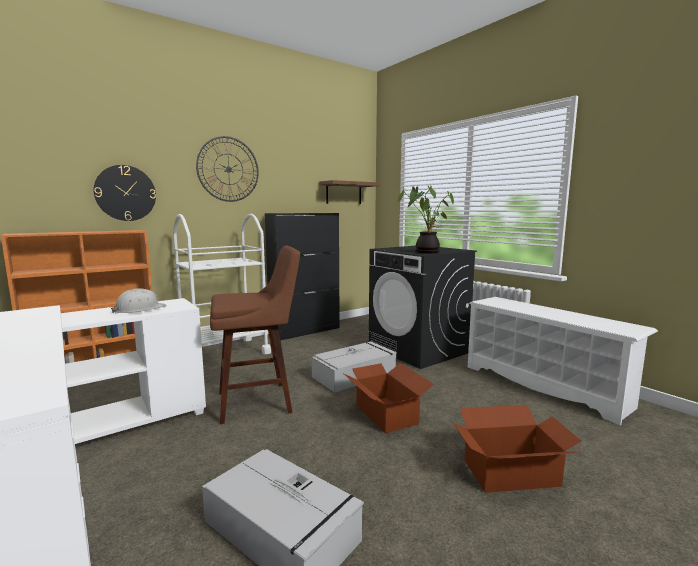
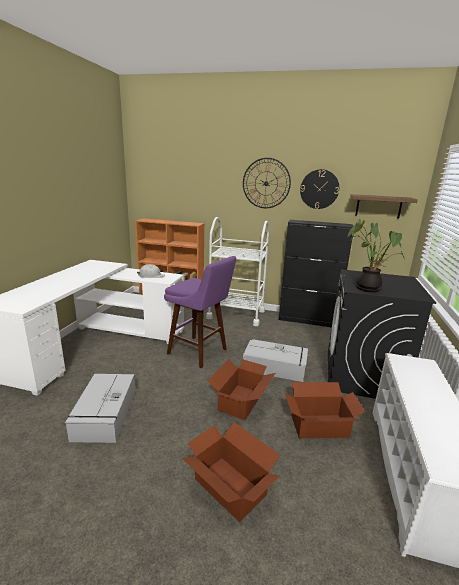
camera: 50 degrees right, 10 degrees up
(125, 193) = (198, 199): wall clock -> wall clock (319, 189)
(259, 401) = (199, 352): brown stool -> purple stool
(464, 393) = (320, 426): none -> cardboard box

